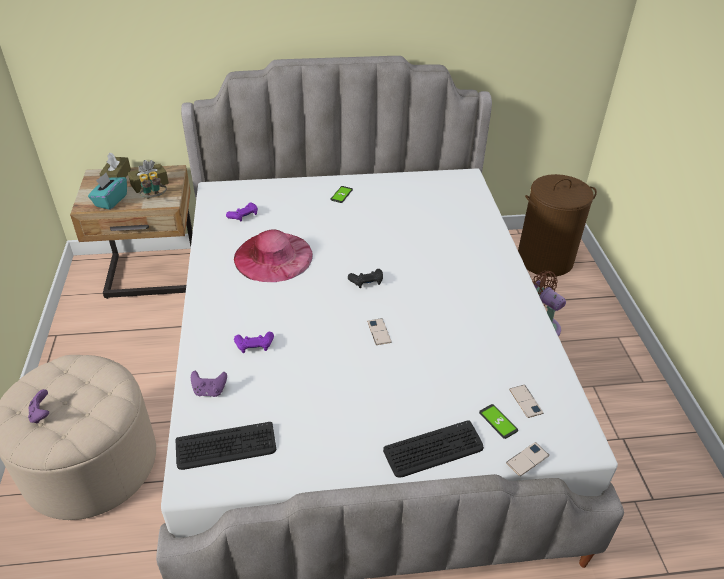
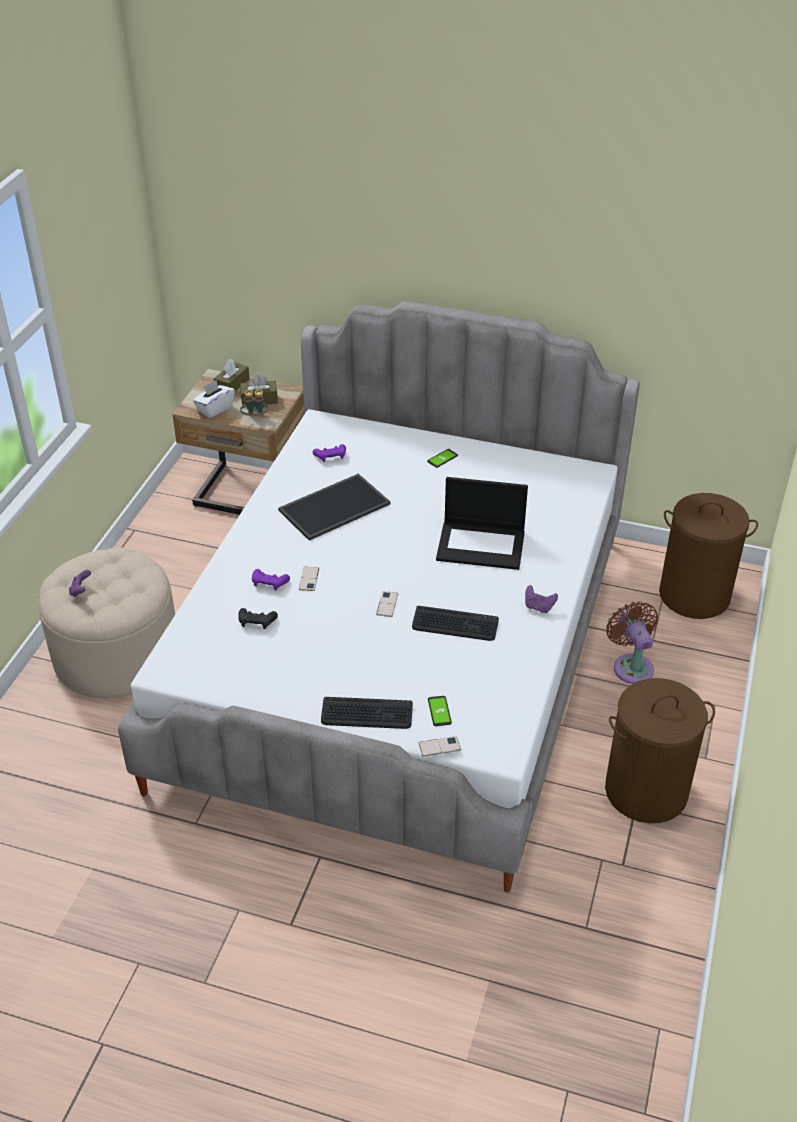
camera: 25 degrees right, 0 degrees up
(110, 201) = (215, 409): turquoise tissue box -> white tissue box
(209, 391) = (211, 609): purple game controller -> purple game controller (538, 607)
(226, 447) = (201, 656): keyboard -> keyboard (455, 625)
(273, 256) = (334, 506): pink hat -> tray
(366, 282) = (407, 555): black game controller -> black game controller (256, 622)
(423, 256) = (482, 545): none -> laptop
(526, 401) = (478, 704): phone -> phone (309, 579)
(622, 426) = (645, 791): none -> brown laundry basket

